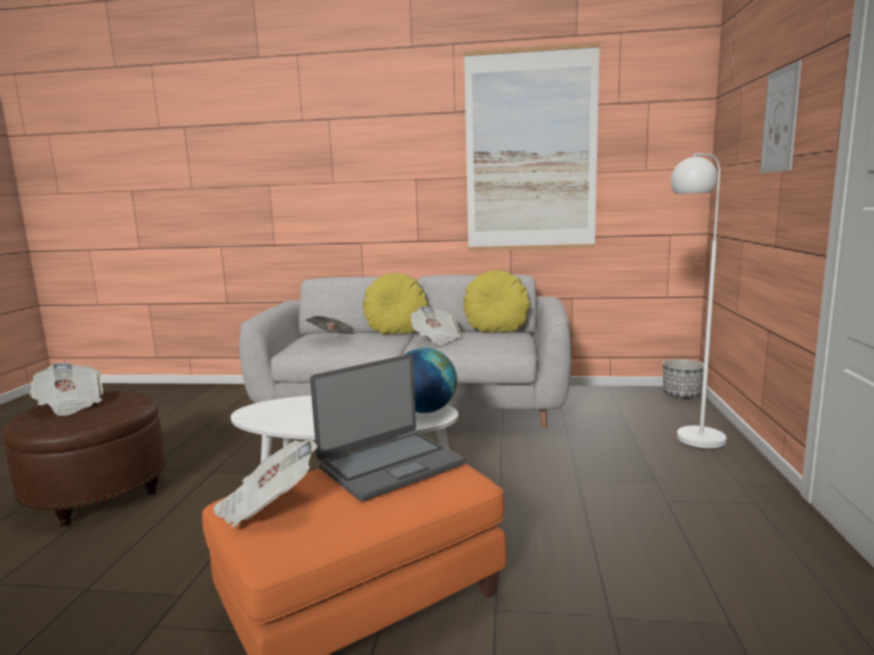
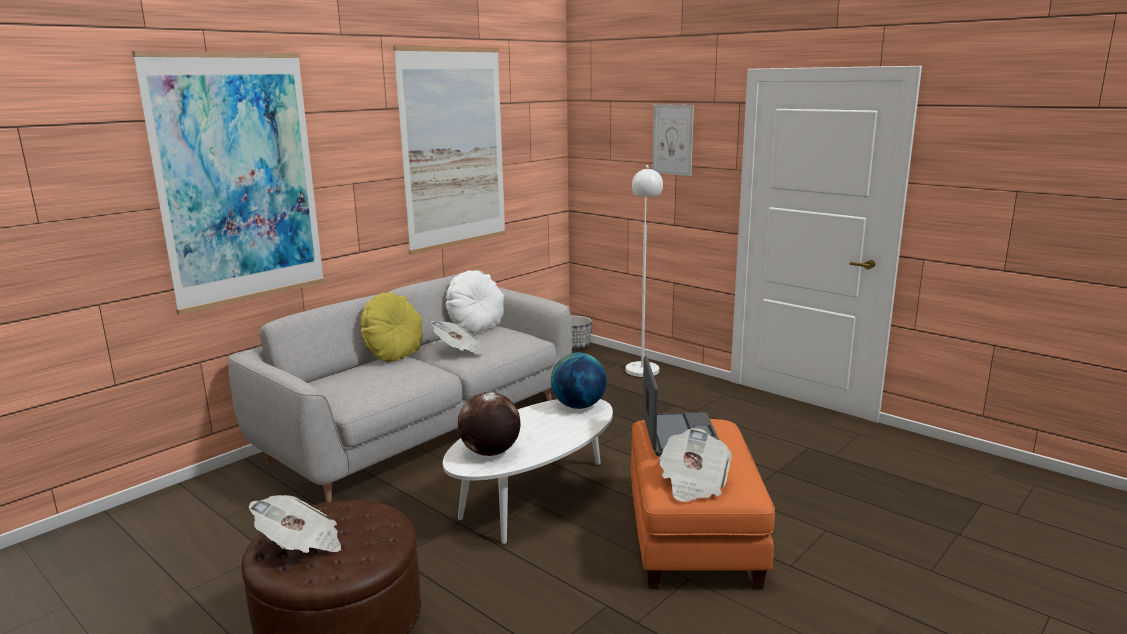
camera: 55 degrees left, 5 degrees up
(283, 411) = (490, 452): none -> globe
(314, 169) = (238, 180): none -> picture
(334, 339) = (369, 381): newspaper -> none
(496, 331) = (476, 329): yellow pillow -> white pillow

